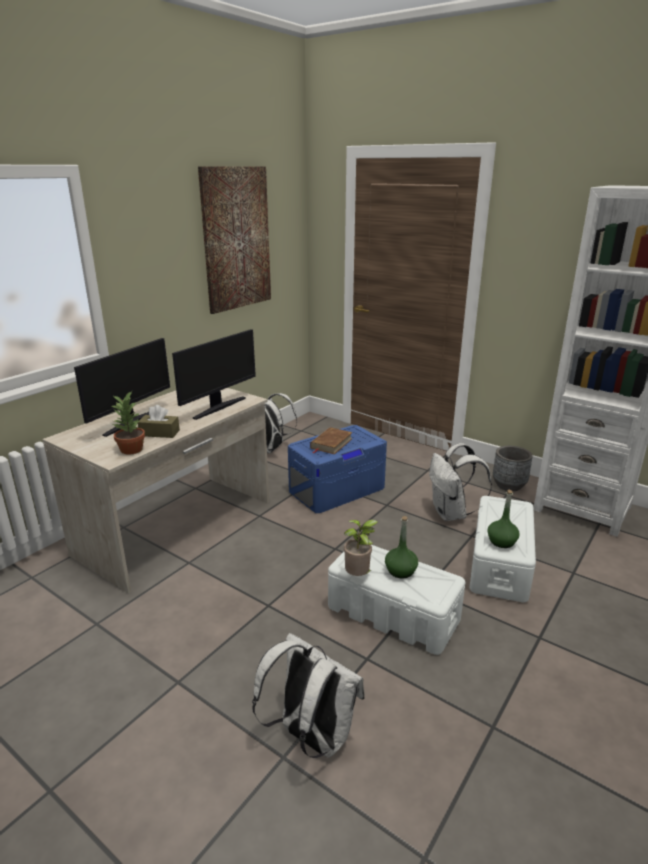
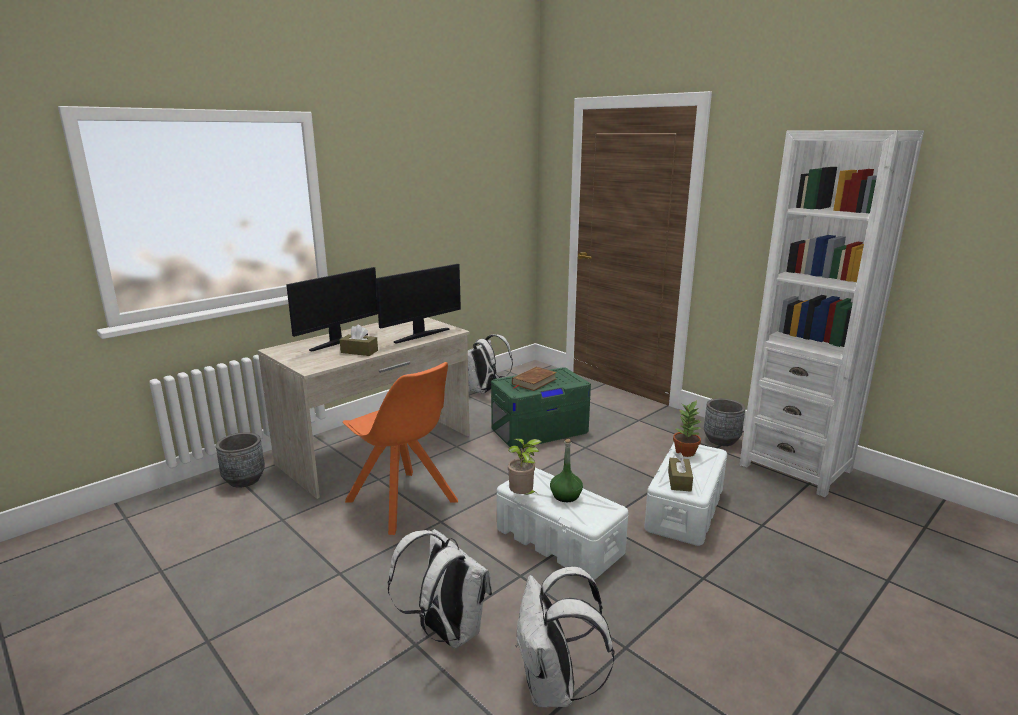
camera: 10 degrees right, 5 degrees down
(40, 579) = (244, 480): none -> grey planter
(132, 449) = (330, 362): potted plant -> potted plant (686, 452)
(223, 588) = (403, 503): none -> orange chair
(236, 239) = (461, 183): picture -> none
(337, 489) = (539, 430): blue storage box -> green storage box
(451, 514) = (650, 461): white backpack -> white backpack (554, 687)
(502, 541) = (679, 481): green bottle -> brown tissue box

